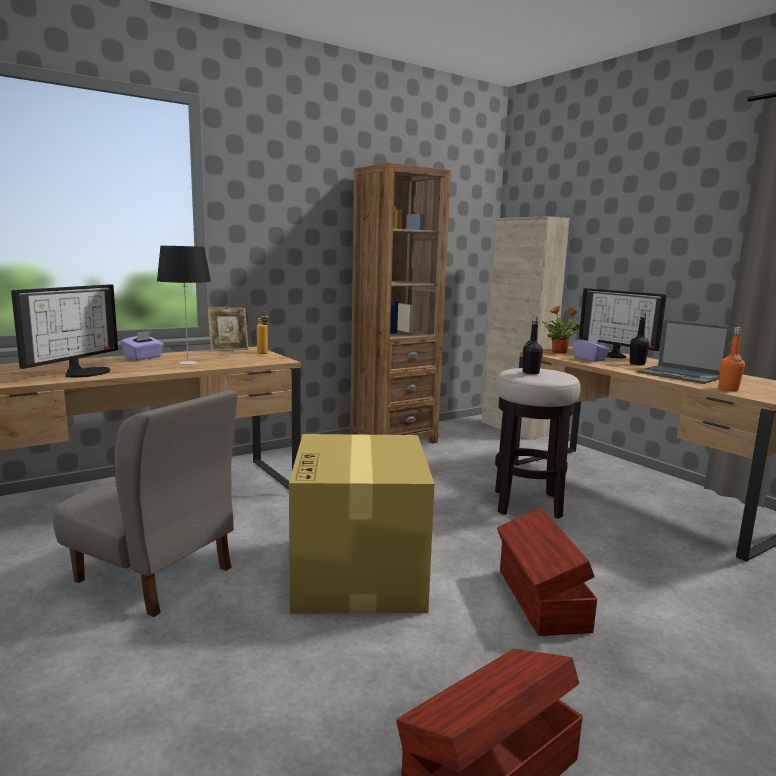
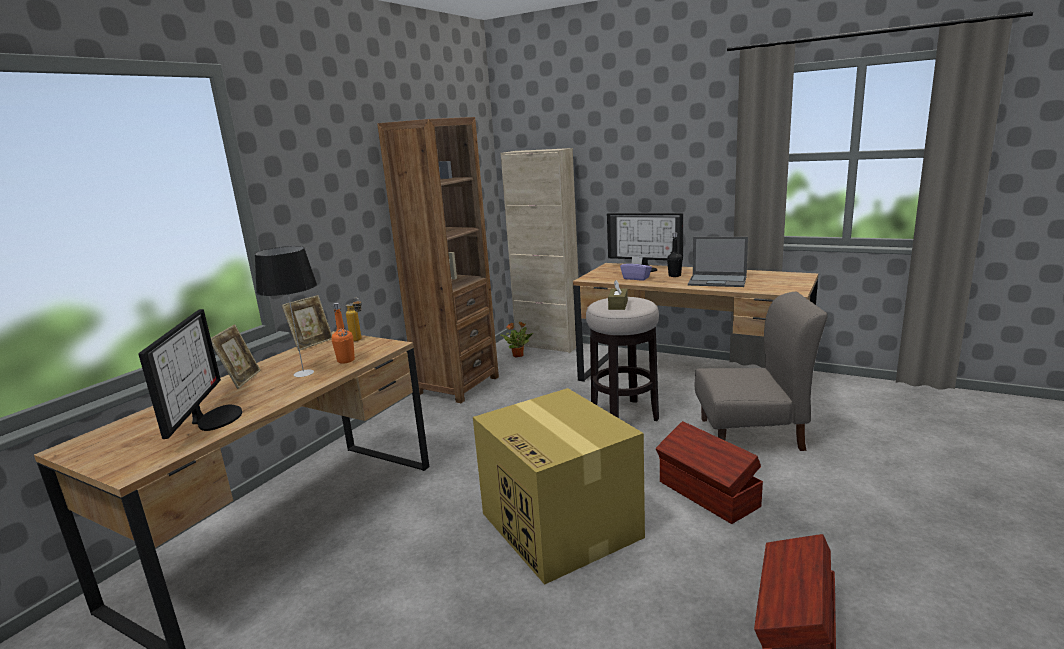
camera: 25 degrees left, 5 degrees up
(143, 358) = (241, 380): purple tissue box -> picture frame
(155, 575) = (384, 601): grey chair -> grey chair (751, 434)
(531, 373) = (618, 305): black bottle -> brown tissue box
(560, 352) = (604, 275): potted plant -> potted plant (518, 355)
(728, 389) = (764, 289): orange bottle -> orange bottle (346, 360)

